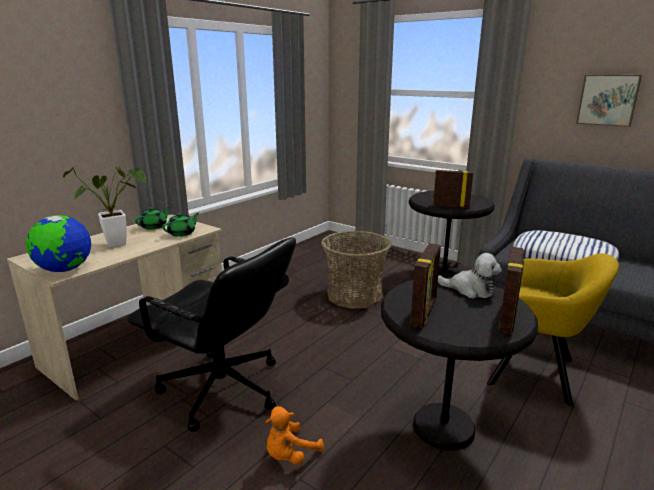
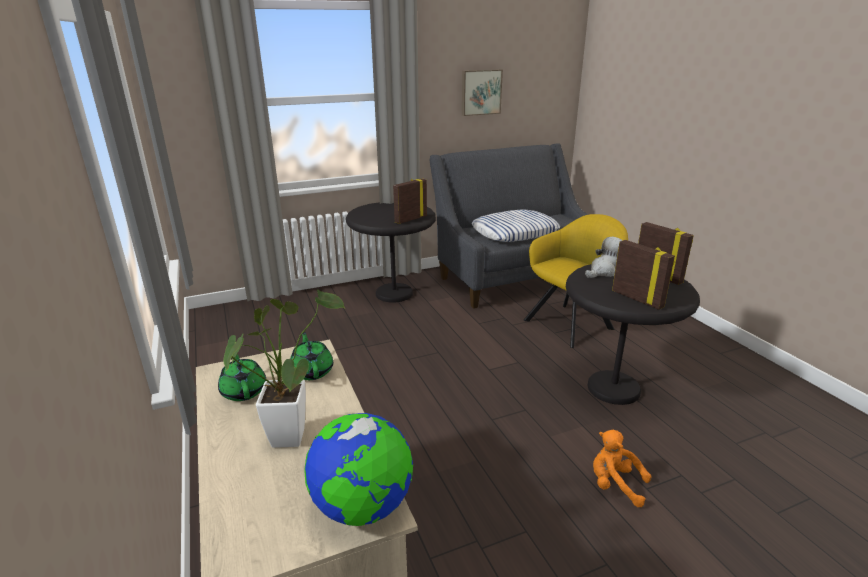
camera: 60 degrees left, 5 degrees up
(222, 390) = (486, 506): black office chair -> none
(290, 455) = (615, 485): orange plush toy -> orange plush toy turned 135 degrees clockwise
(355, 295) = (376, 352): basket -> none

